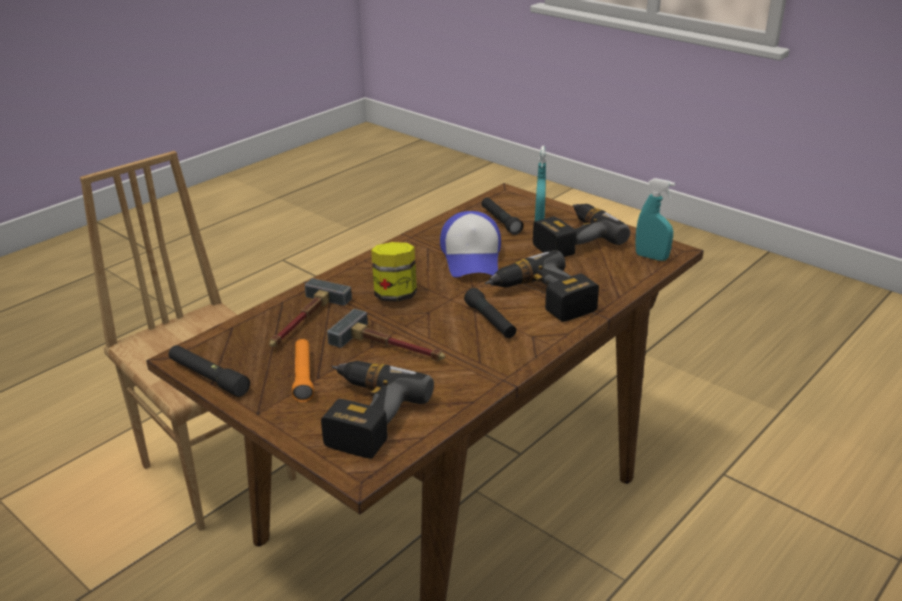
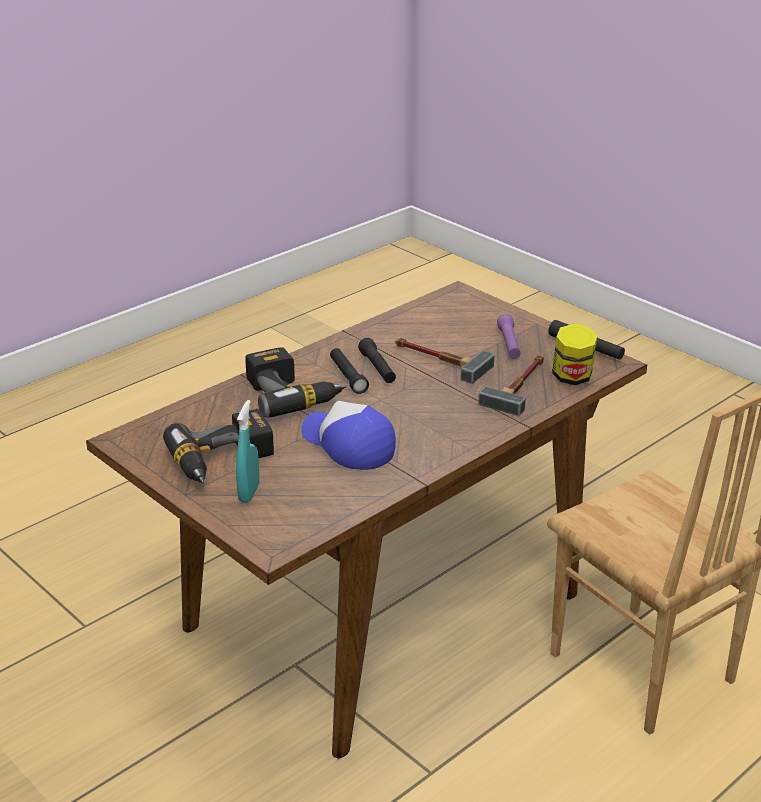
camera: 175 degrees left, 0 degrees up
(303, 376) = (509, 344): orange flashlight -> purple flashlight
(362, 415) = (459, 318): power drill -> none
(395, 295) = (434, 406): jar -> jar (572, 377)
(472, 257) = (348, 444): cap -> cap turned 45 degrees counterclockwise
(500, 221) = (298, 495): black flashlight -> black flashlight (377, 368)
(651, 257) = (151, 433): turquoise spray bottle -> none

